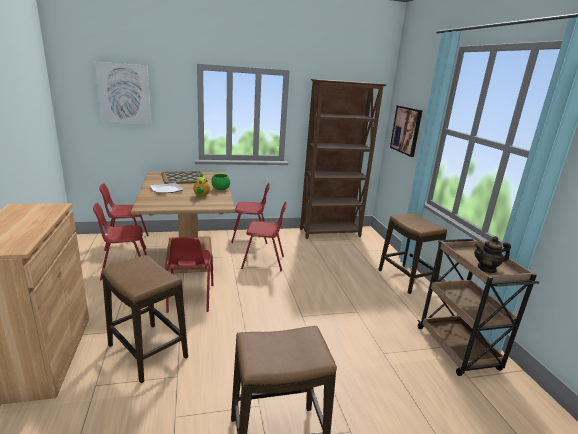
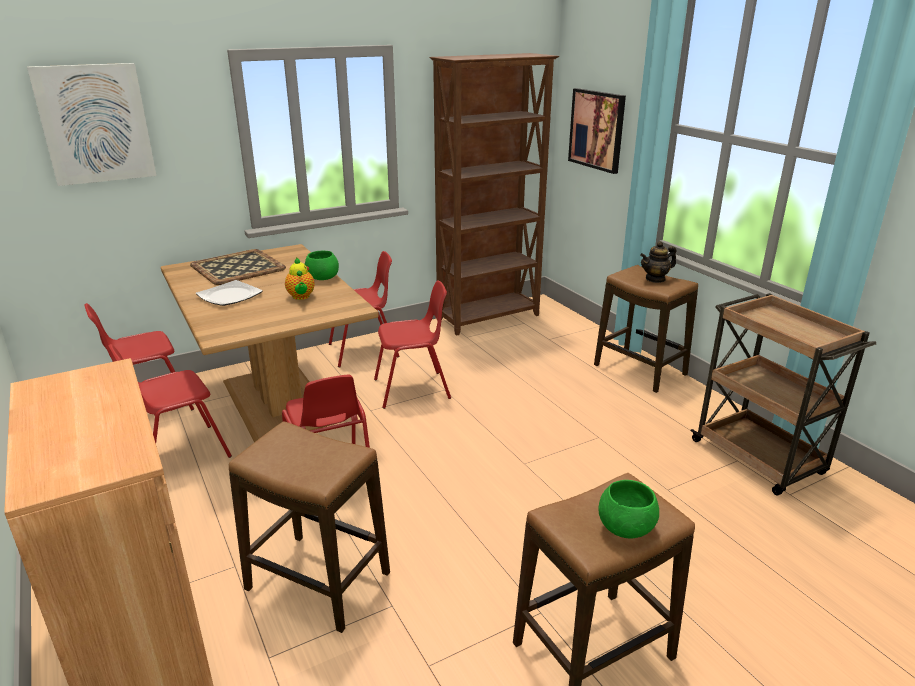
camera: 15 degrees left, 5 degrees up
(288, 357) = (625, 528): none -> green bowl
(487, 268) = (801, 336): teapot -> teapot (655, 279)

